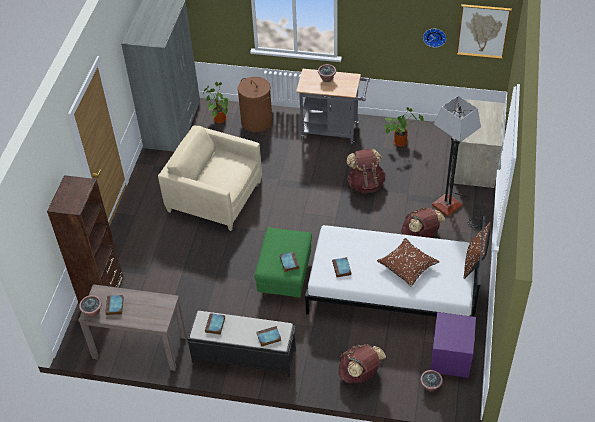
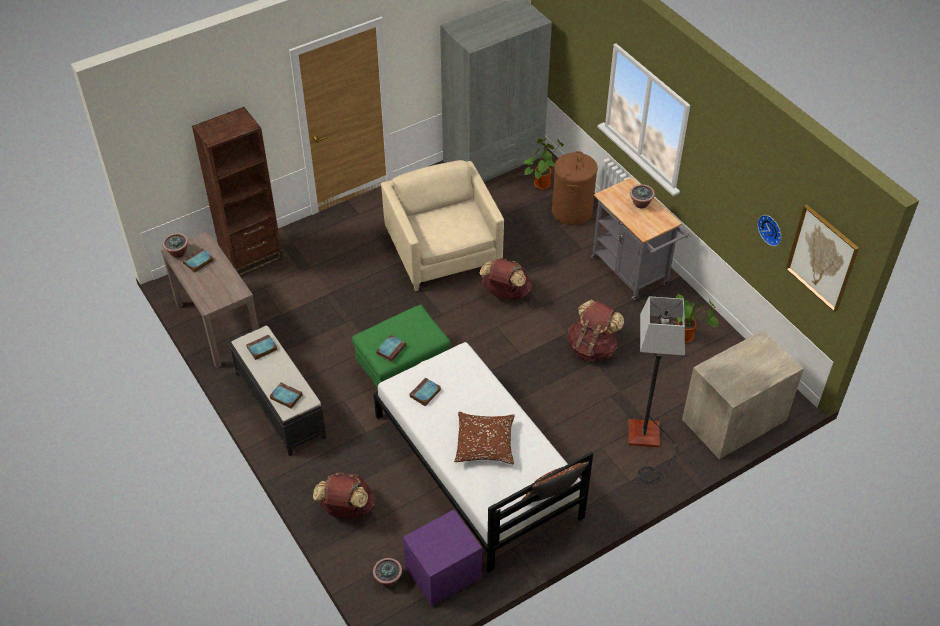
camera: 45 degrees right, 0 degrees up
(420, 236) = (575, 440): brown backpack -> brown backpack (505, 293)

